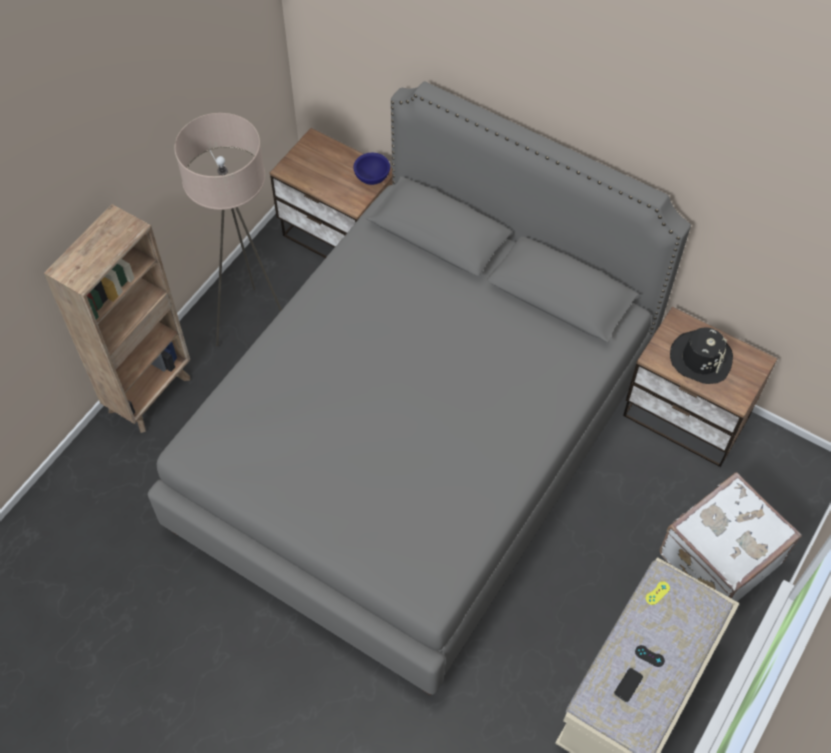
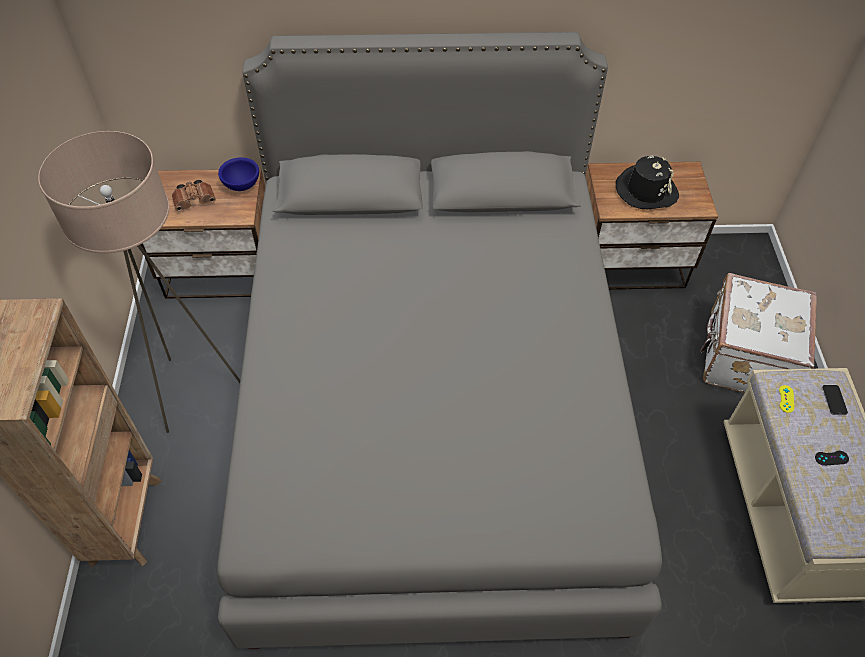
camera: 35 degrees left, 5 degrees down
(329, 174) = (195, 201): none -> brown binoculars
(628, 685) = (840, 496): phone -> phone (834, 400)

